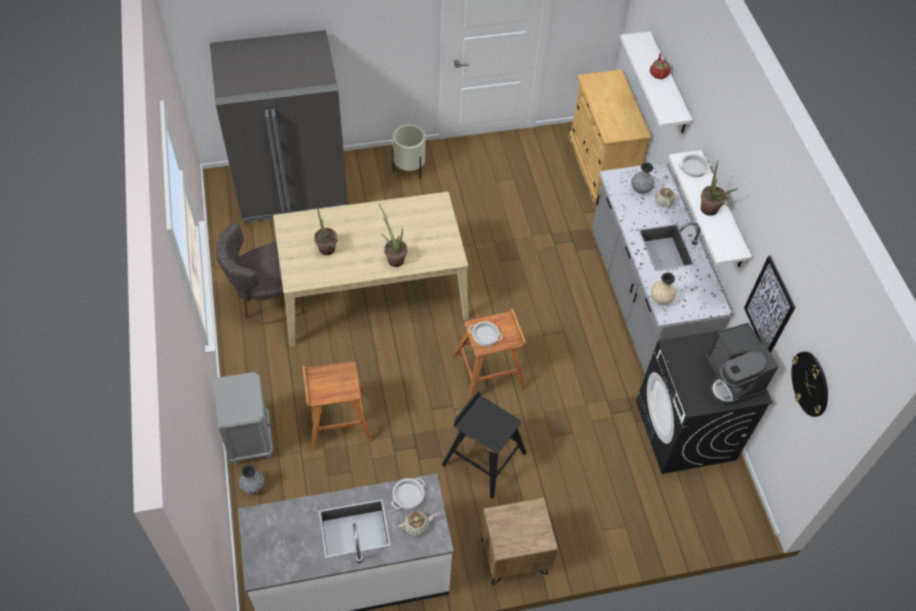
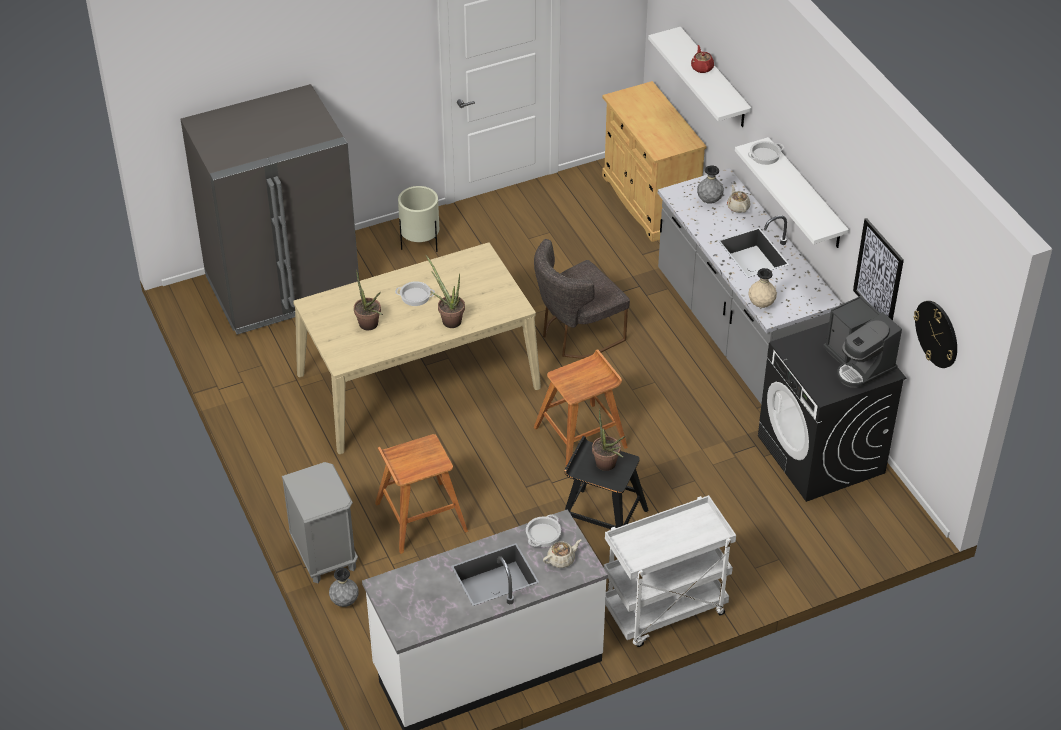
camera: 10 degrees left, 10 degrees down
(266, 300) = (293, 411): grey chair -> grey chair (576, 335)
(485, 335) = (574, 382): cooking pot -> cooking pot (415, 296)
(514, 557) = (664, 612): brown nightstand -> white cart
(710, 212) = (794, 195): potted plant -> potted plant (608, 466)

